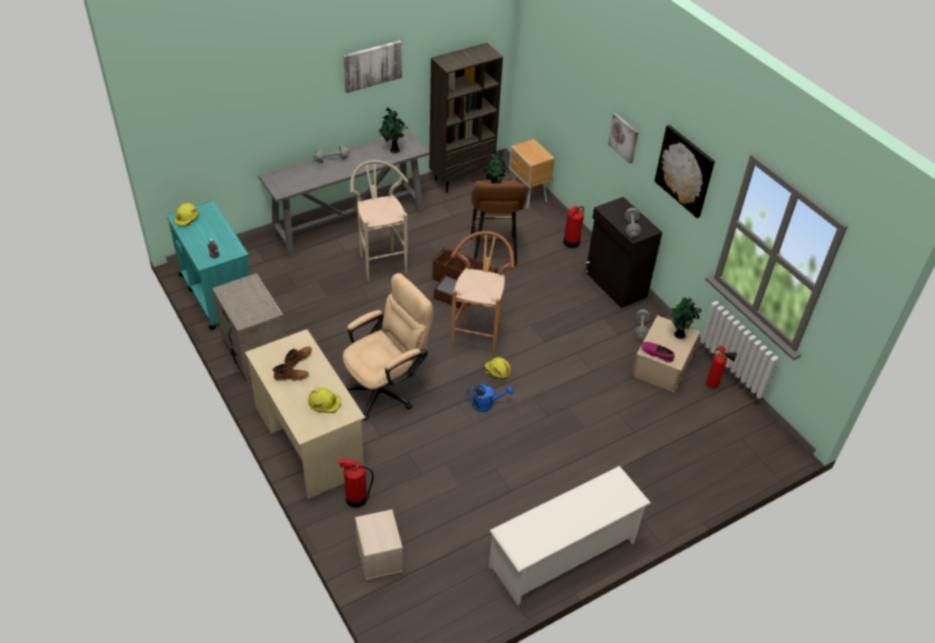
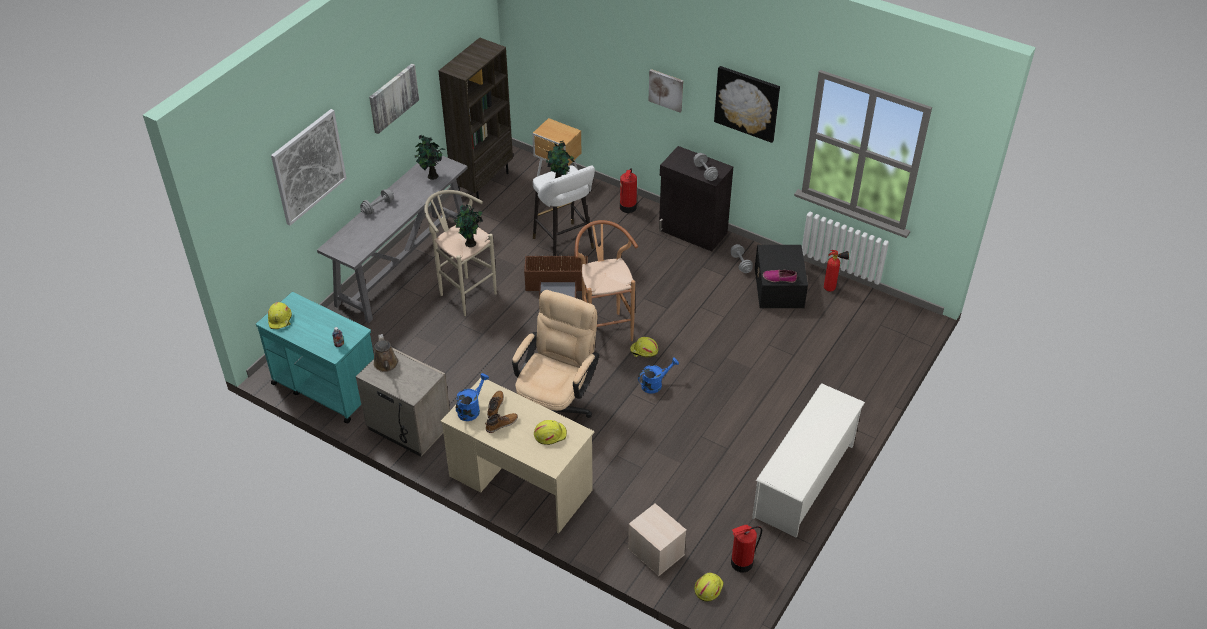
camera: 25 degrees left, 0 degrees up
(242, 288) = (386, 365): none -> brown watering can
(261, 96) = (308, 166): none -> picture
(277, 353) = (471, 409): none -> blue watering can
(356, 498) = (600, 514): fire extinguisher -> fire extinguisher (741, 563)
(402, 613) = (708, 588): none -> yellow hard hat
(493, 254) = (565, 245): brown stool -> white stool
(662, 364) = (778, 288): beige storage box -> black storage box
(679, 335) = (787, 255): potted plant -> potted plant (470, 244)

